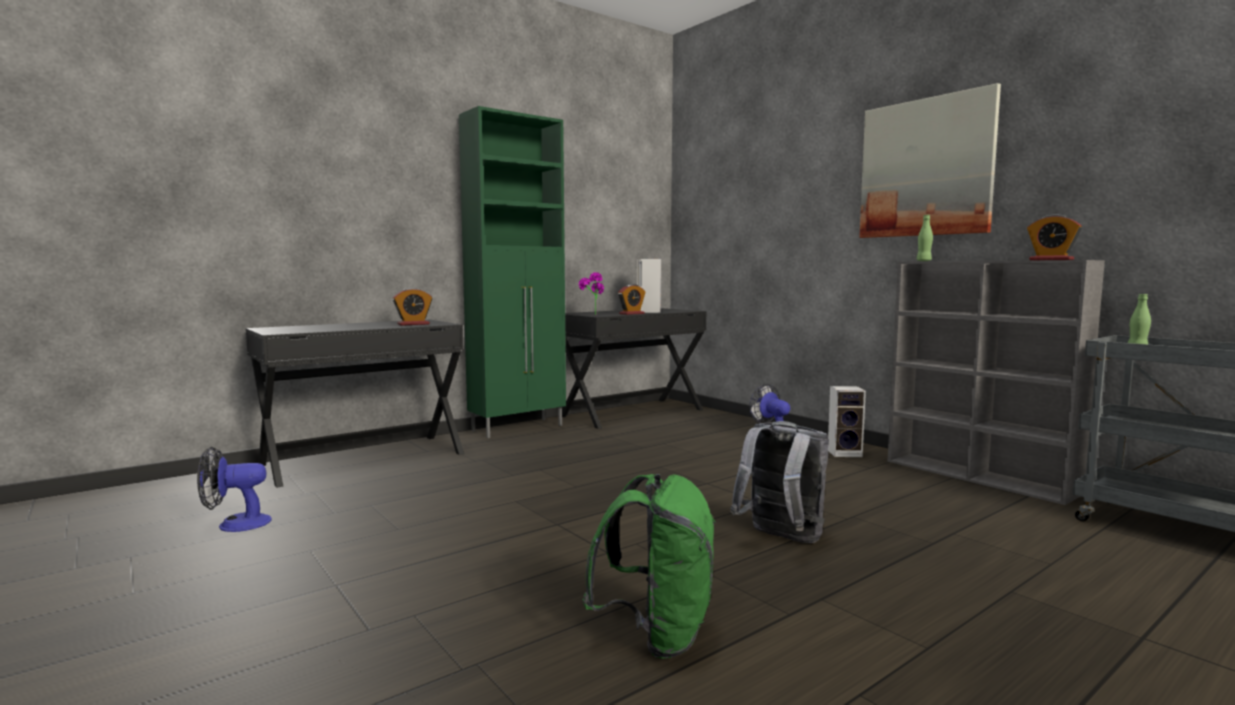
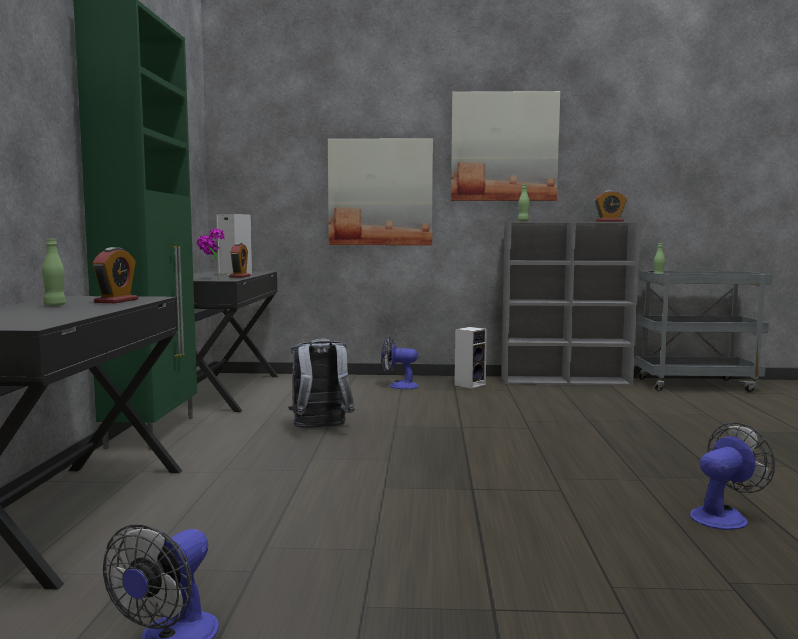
camera: 50 degrees left, 0 degrees up
(374, 324) = (55, 305): none -> green bottle
(657, 635) = (724, 516): green backpack -> fan
(781, 539) = (603, 444): grey backpack -> grey backpack (320, 429)
(795, 232) = (380, 192): none -> picture

